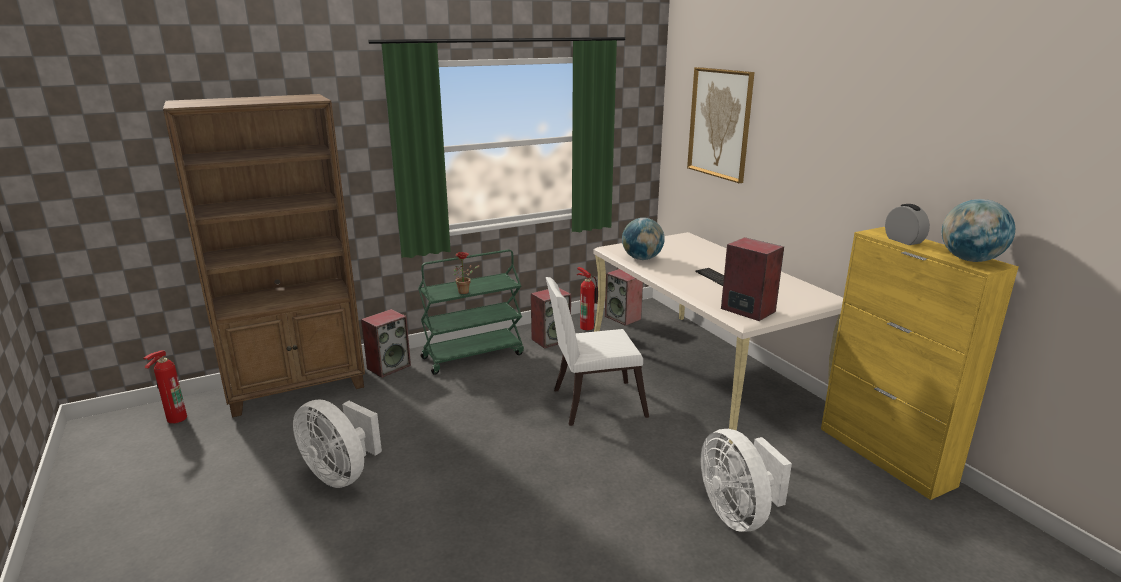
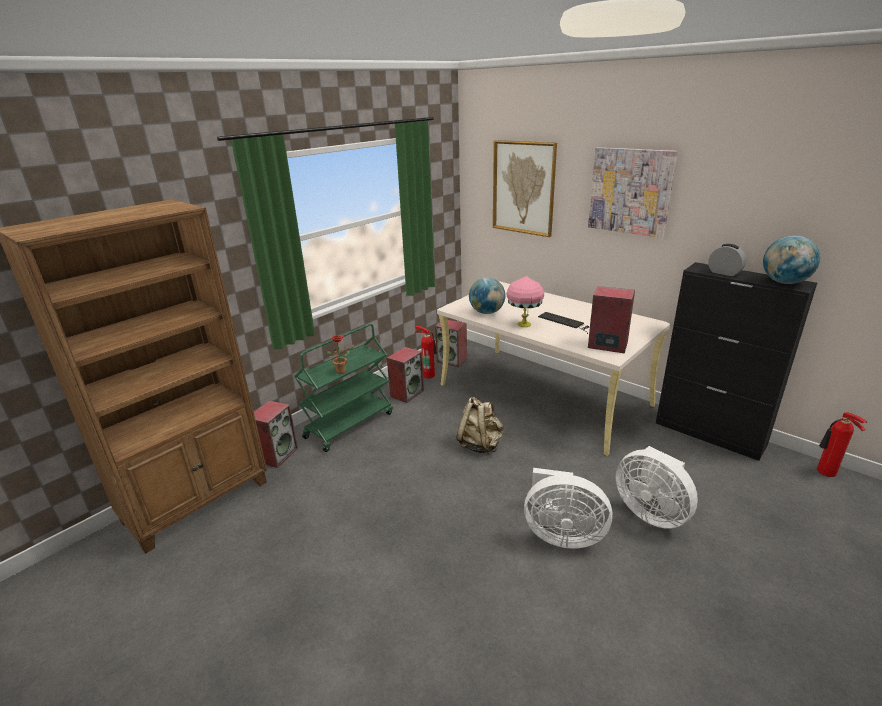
camera: 20 degrees left, 5 degrees up
(174, 419) = (77, 575): fire extinguisher -> fire extinguisher (826, 473)
(341, 474) = (304, 581): white fan -> white fan (561, 534)
(592, 403) = (480, 444): white chair -> beige backpack
(670, 276) = (523, 324): none -> pink table lamp
(823, 133) = (630, 191): none -> picture
(885, 456) = (710, 434): yellow cabinet -> black cabinet

